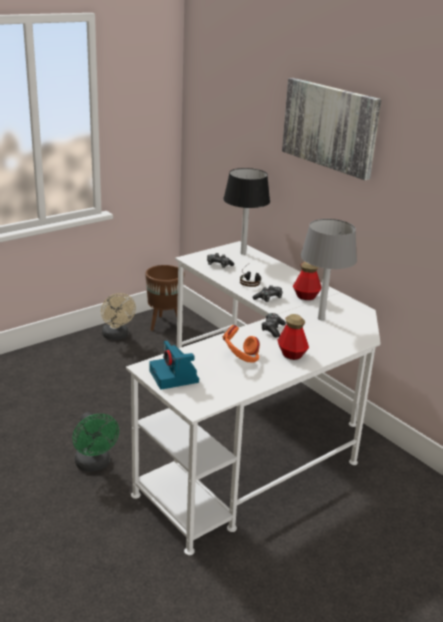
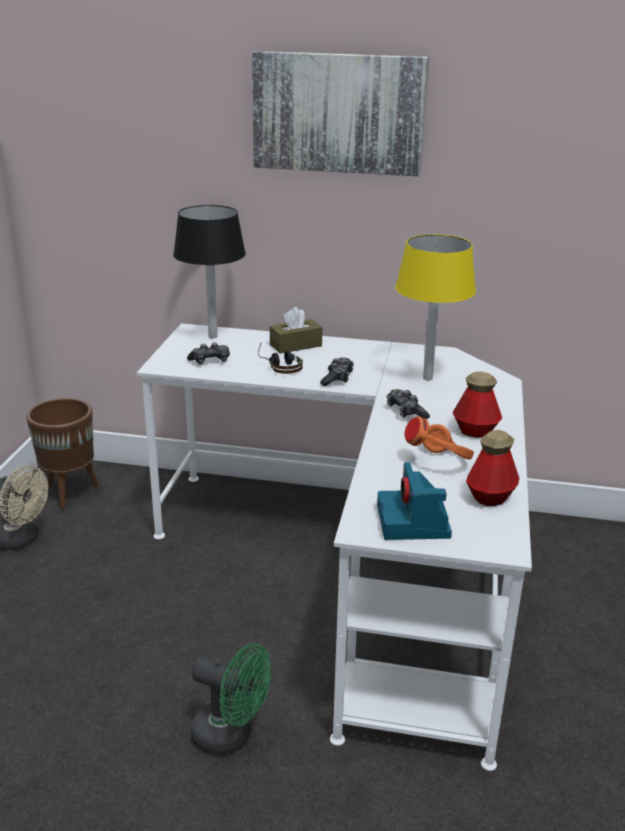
camera: 40 degrees left, 0 degrees up
(174, 377) = (414, 523): camera -> camera turned 60 degrees clockwise
(279, 273) = (295, 345): none -> brown tissue box
(306, 297) = (370, 360): bottle -> bottle (490, 497)
(320, 318) = (427, 378): grey table lamp -> yellow table lamp

